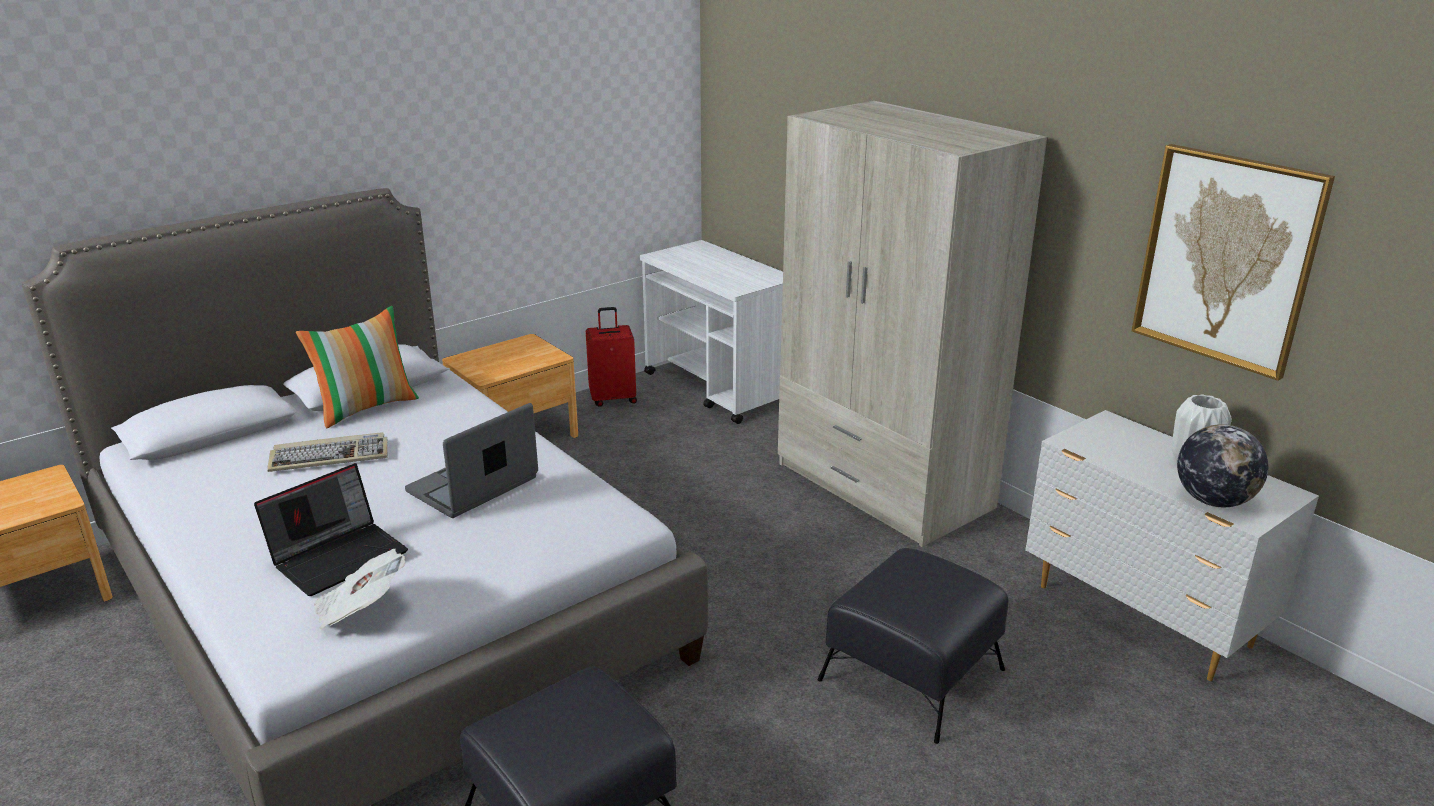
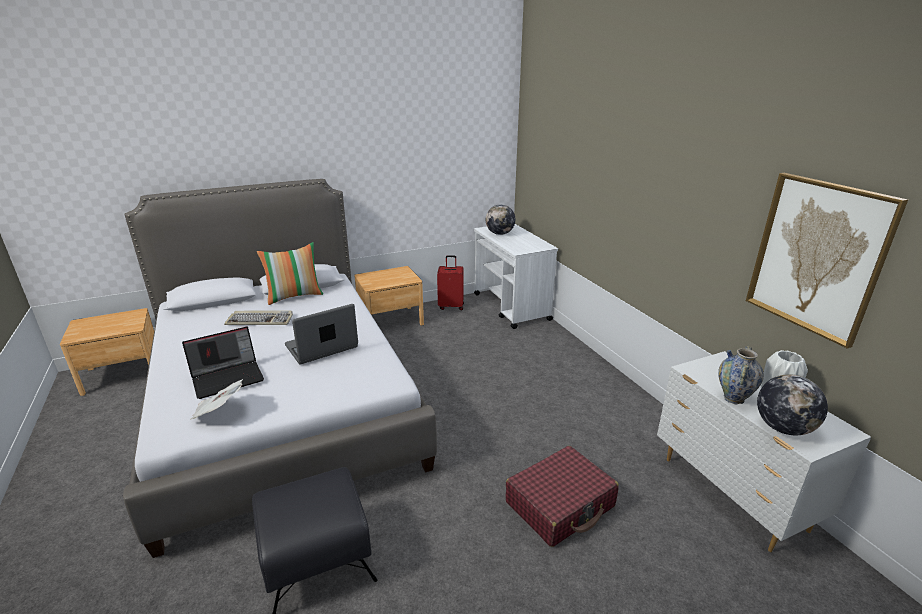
camera: 15 degrees right, 0 degrees up
(690, 261) = (500, 234): none -> globe
(883, 486) = (586, 378): beige wardrobe -> none
(913, 674) = (560, 504): black ottoman -> red suitcase
(1139, 472) = (733, 398): none -> vase

